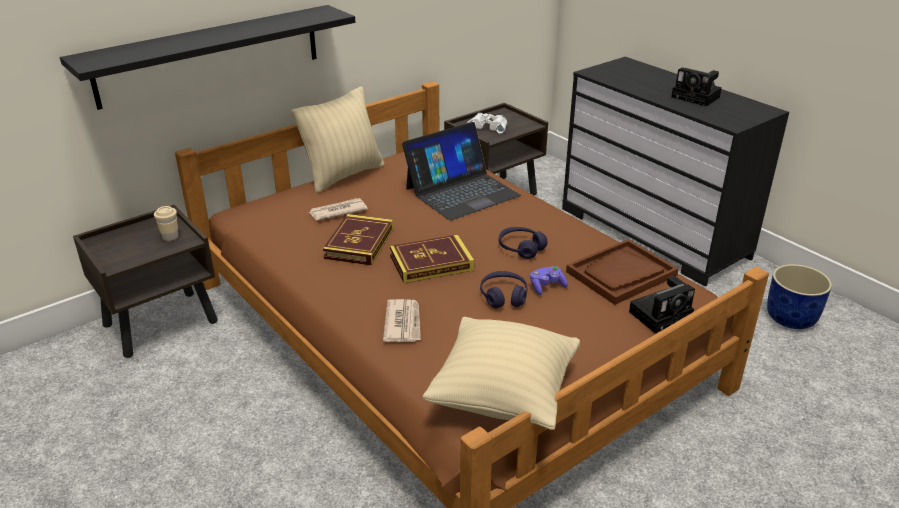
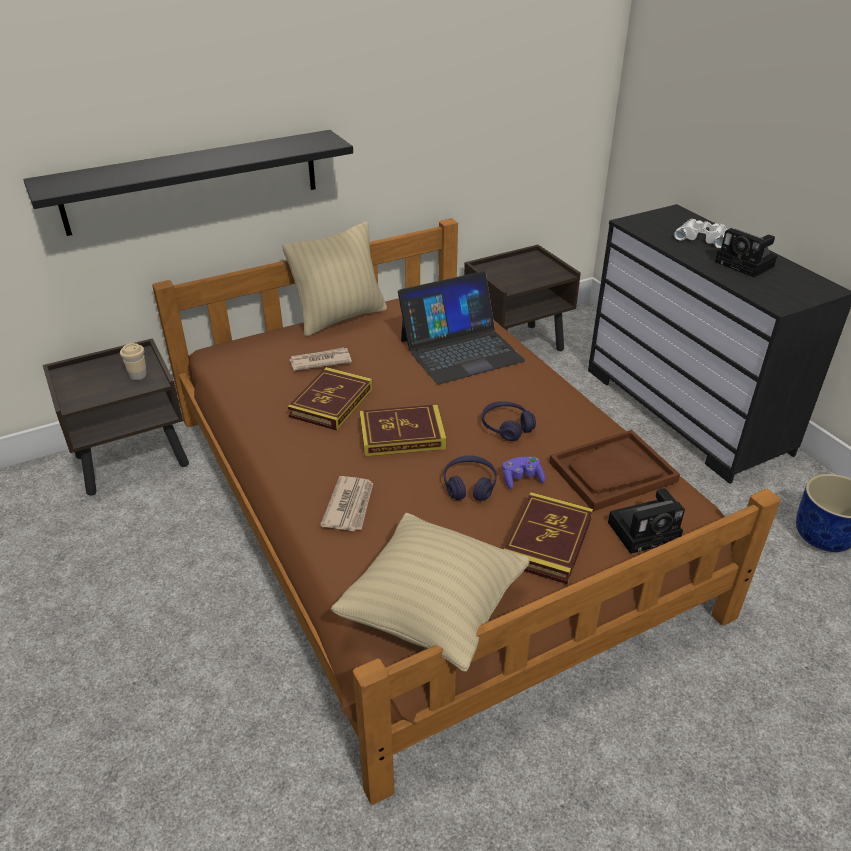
camera: 10 degrees right, 5 degrees up
(488, 126) = (512, 272): white binoculars -> white binoculars (702, 238)
(583, 331) = (547, 541): none -> book

